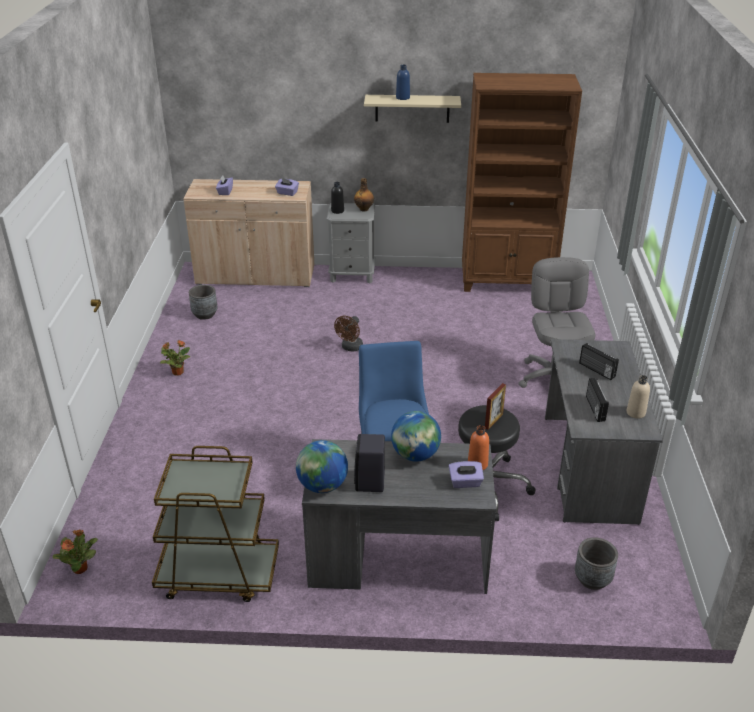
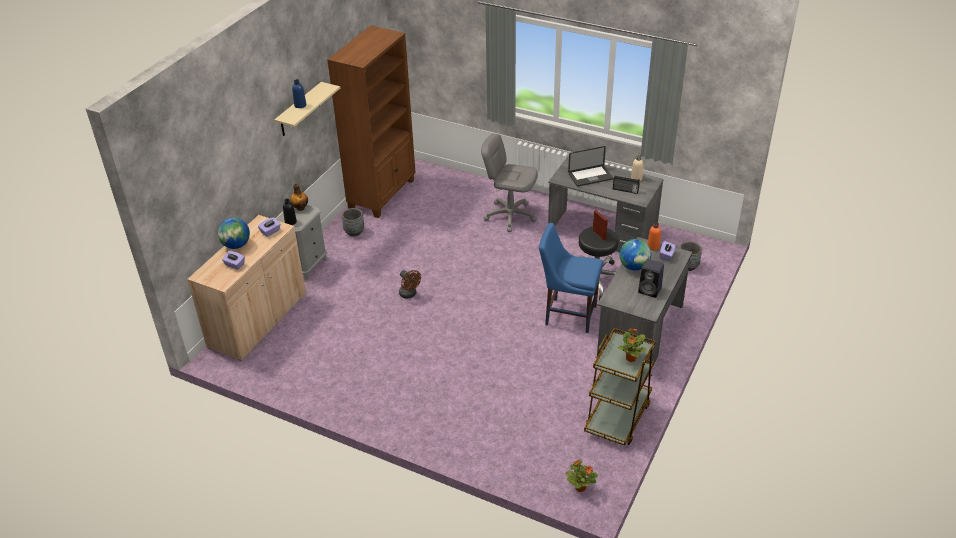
camera: 65 degrees left, 5 degrees up
(177, 372) = (374, 397): potted plant -> potted plant (630, 358)
(205, 314) = (297, 364): grey planter -> grey planter (354, 231)
(322, 486) = (644, 309): globe -> globe (236, 245)
(596, 370) = (590, 177): radio -> laptop

